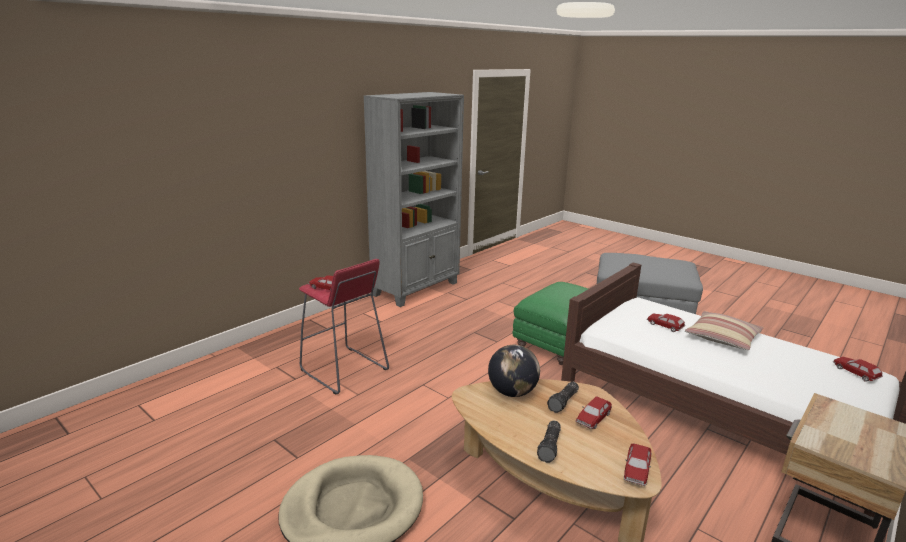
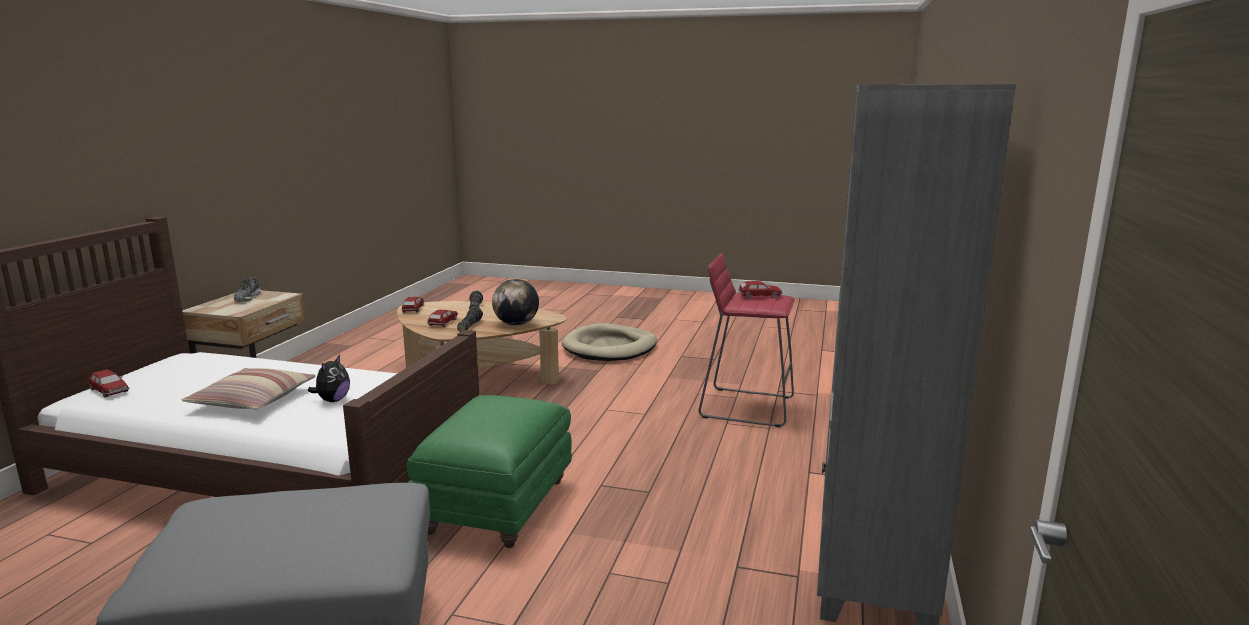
camera: 155 degrees right, 5 degrees down
(664, 326) = (333, 400): toy car -> plush toy
(862, 446) = (248, 297): none -> shoe

